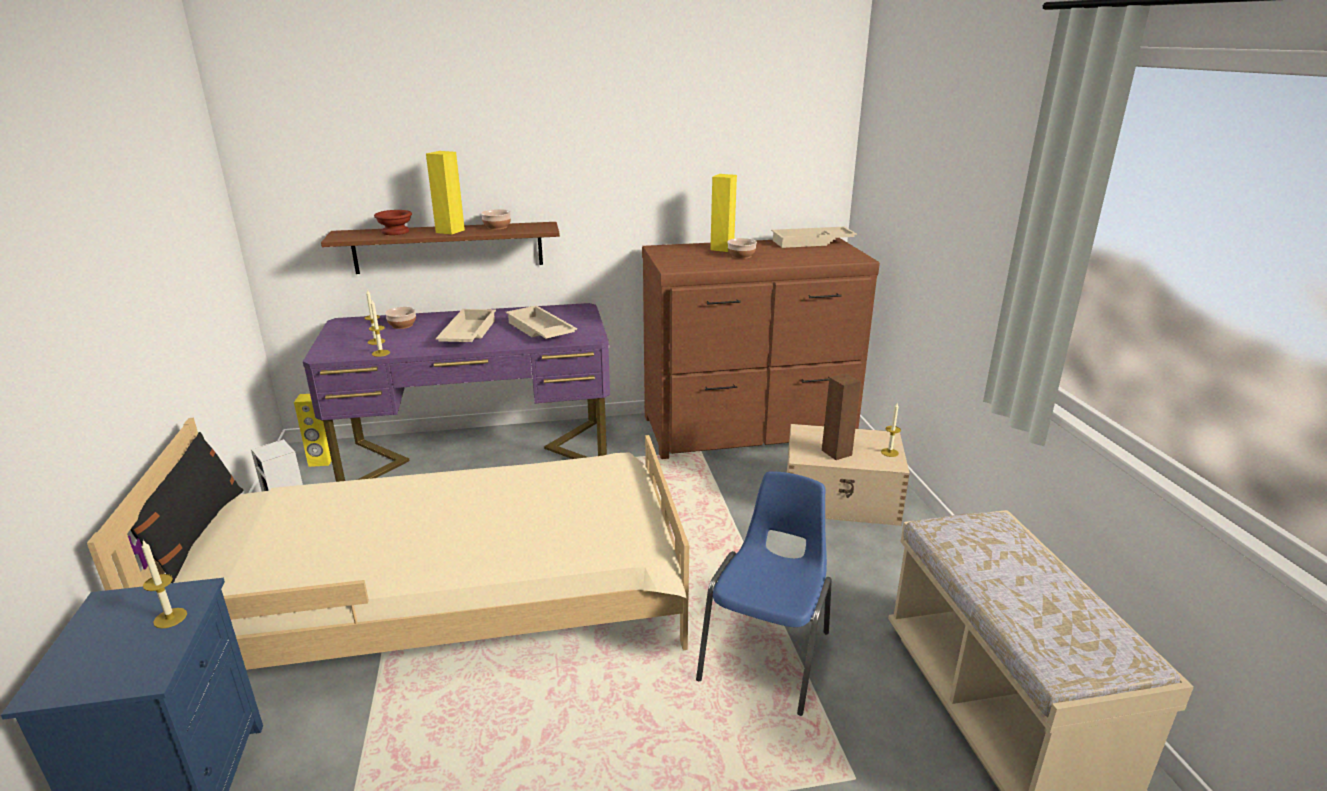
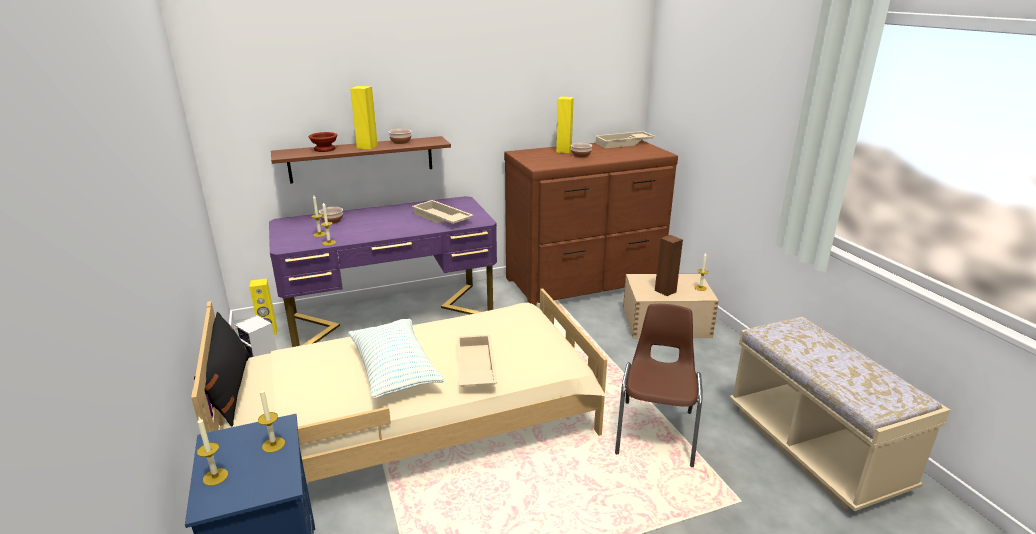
camera: 10 degrees left, 0 degrees up
(75, 653) = (215, 477): none -> candle
(406, 529) = (394, 370): none -> pillow
(467, 334) = (387, 224): beige tray -> beige tray (474, 367)
(768, 655) = (656, 431): blue chair -> brown chair

